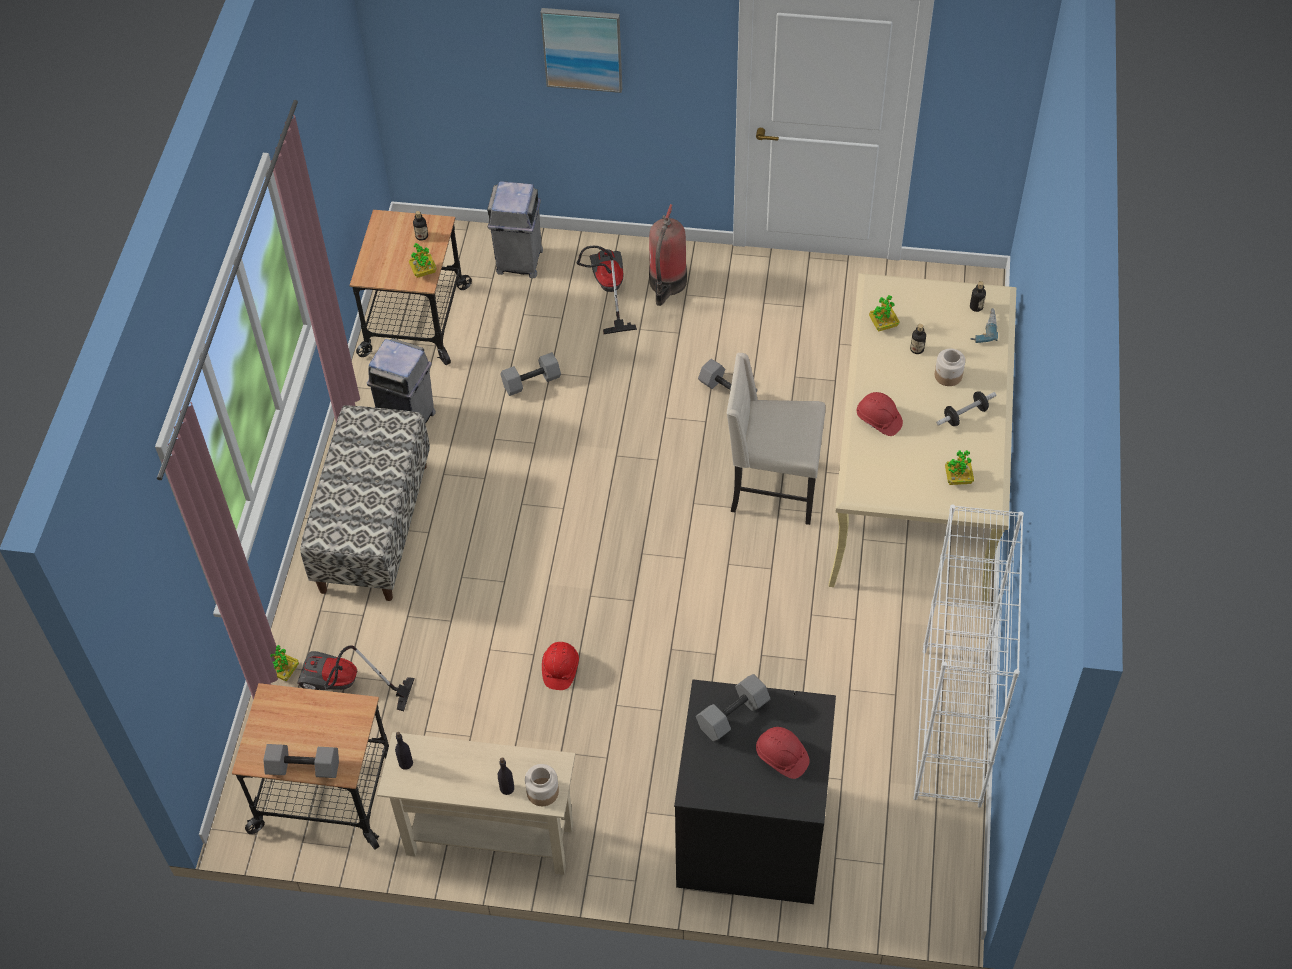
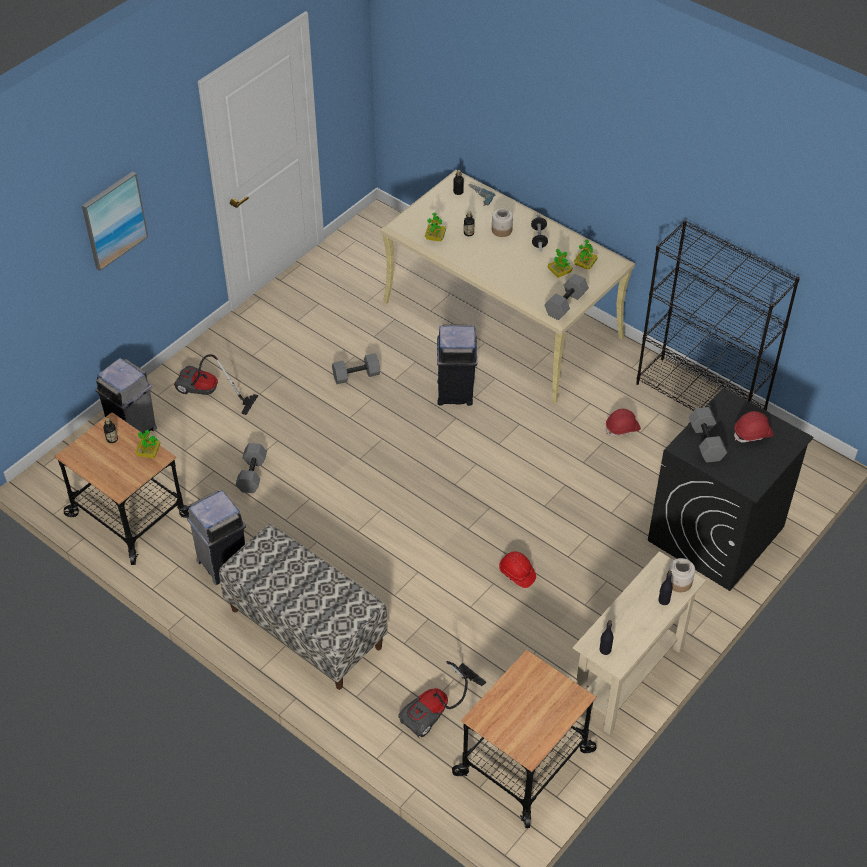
camera: 60 degrees left, 5 degrees down
(284, 671) = (395, 744): potted plant -> potted plant (559, 273)
(303, 769) = (558, 722): grey dumbbell -> grey dumbbell (566, 305)
(667, 284) = (233, 360): fire extinguisher -> none
(772, 489) = (456, 392): beige chair -> blue trash can
(878, 420) = (510, 277): red hard hat -> red hard hat (622, 428)
(951, 727) = (701, 399): white bookcase -> black bookcase

